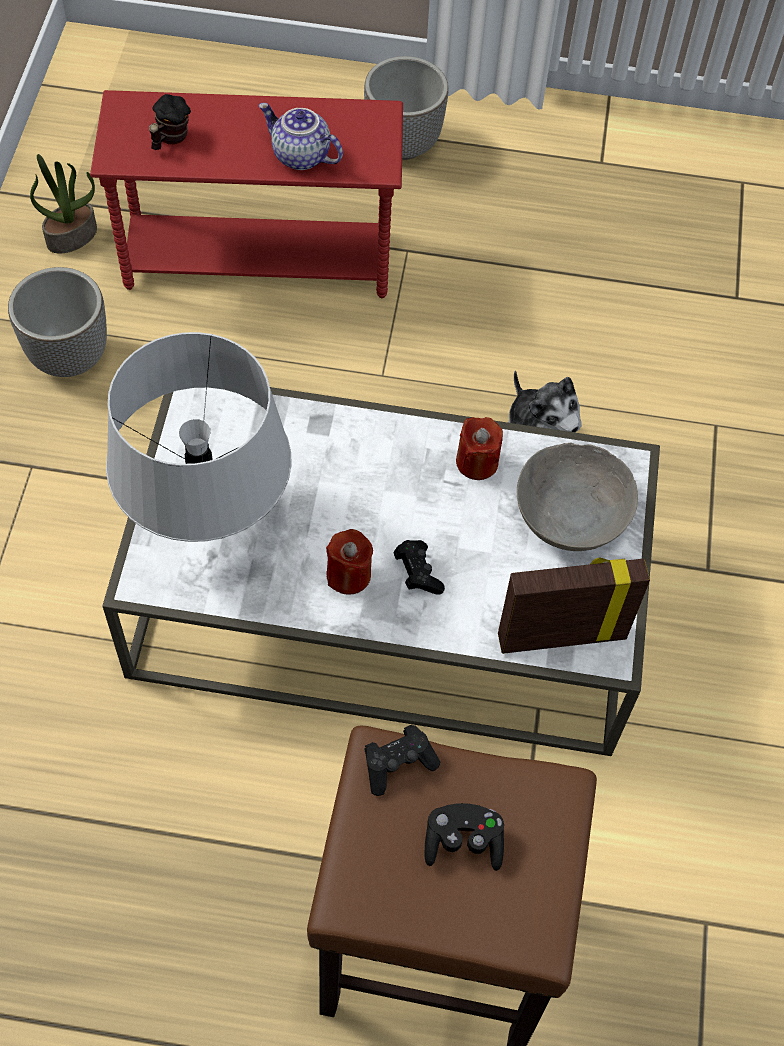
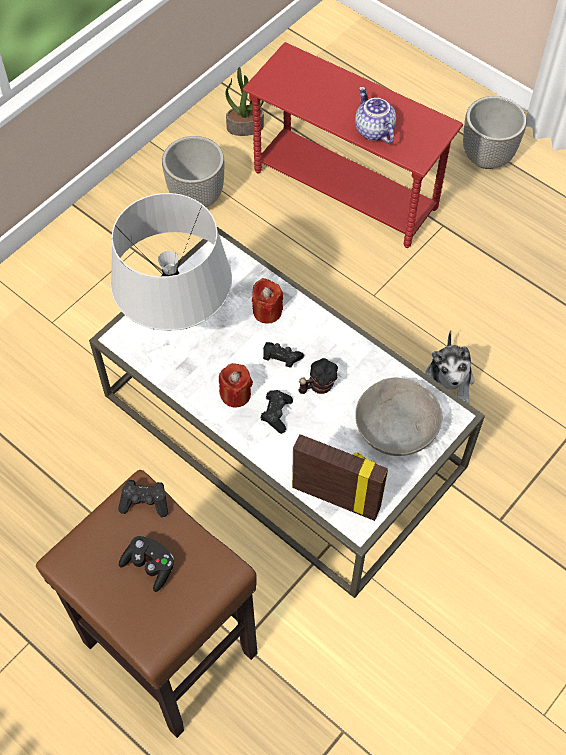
camera: 35 degrees right, 0 degrees up
(169, 139) = (302, 87): mug -> mug (317, 386)
(373, 500) = (281, 359): none -> black game controller
(477, 462) = (359, 367): red candle -> red candle (267, 311)

